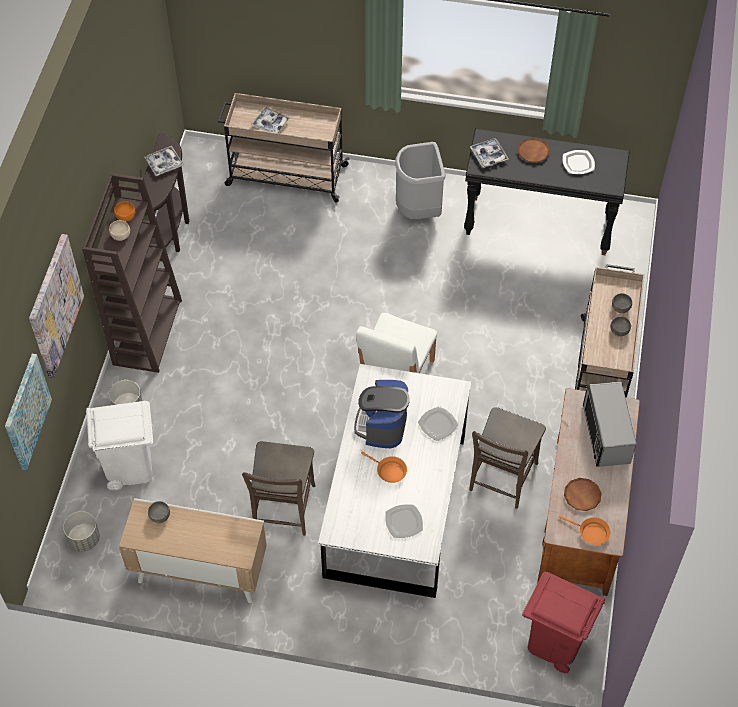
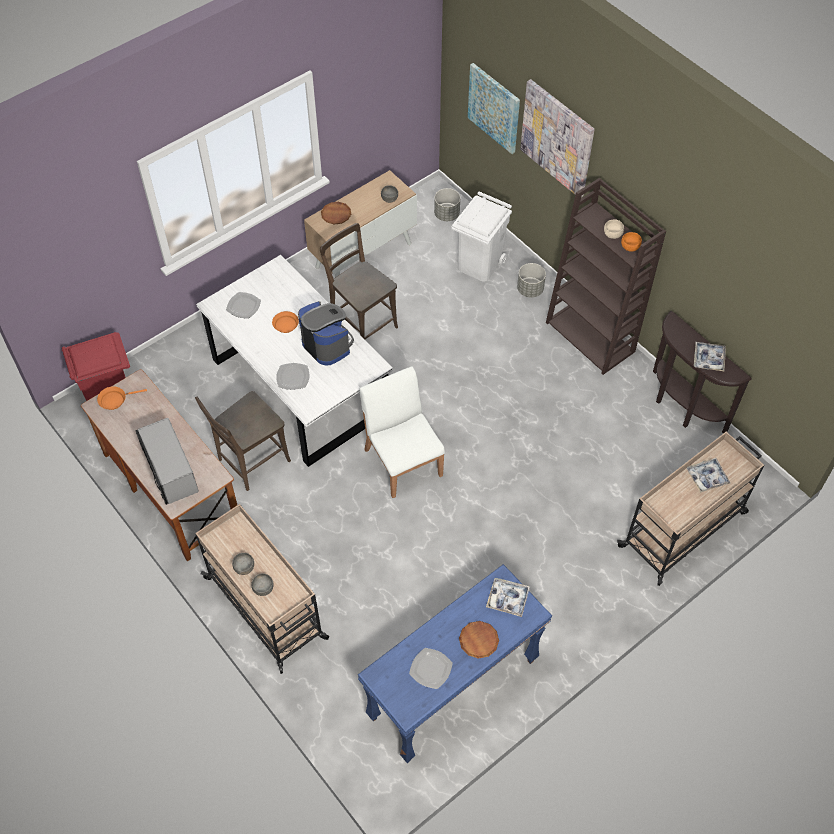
camera: 130 degrees right, 0 degrees up
(418, 210) = (556, 604): grey trash can -> none
(501, 480) = (251, 462): brown chair -> brown chair turned 105 degrees counterclockwise
(539, 225) = (453, 690): black console table -> blue console table
(582, 496) = (145, 417): brown plate -> brown plate (336, 214)
(606, 434) = (170, 471): microwave -> microwave turned 150 degrees counterclockwise

